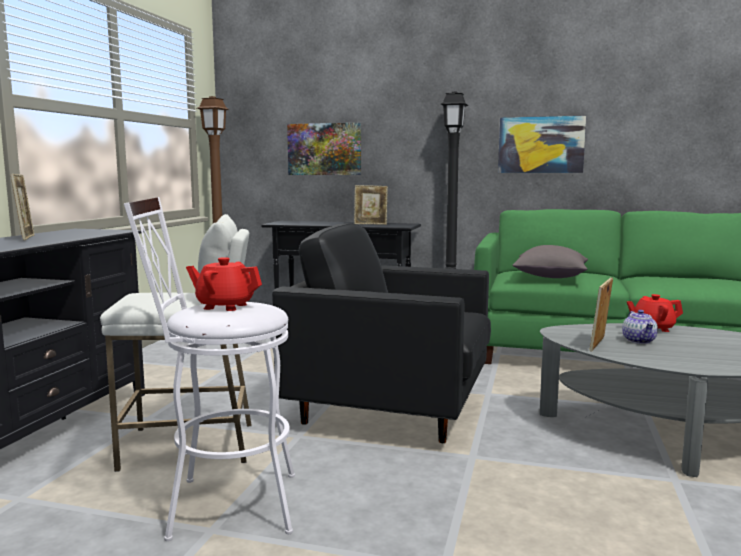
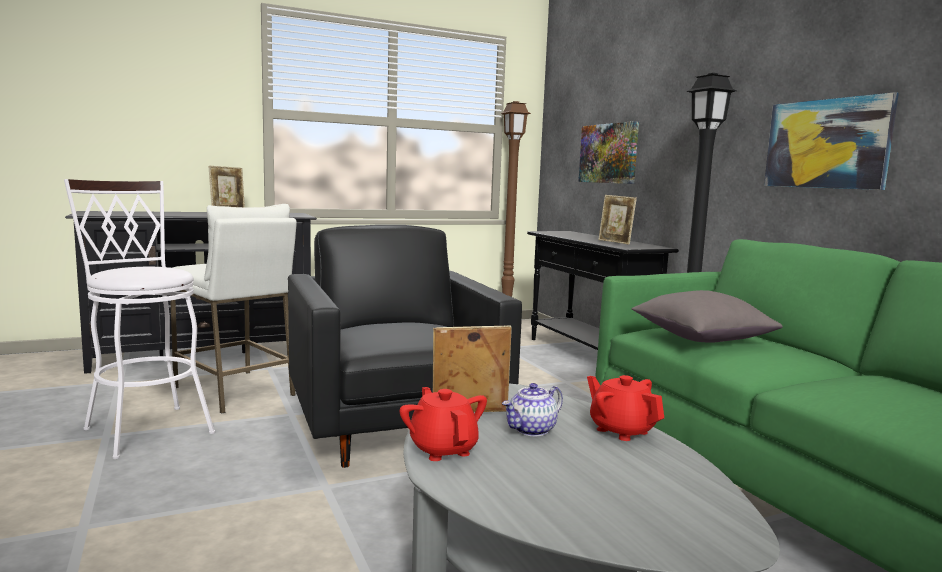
camera: 50 degrees right, 0 degrees up
(225, 306) = (145, 268): red teapot -> red teapot (443, 449)

